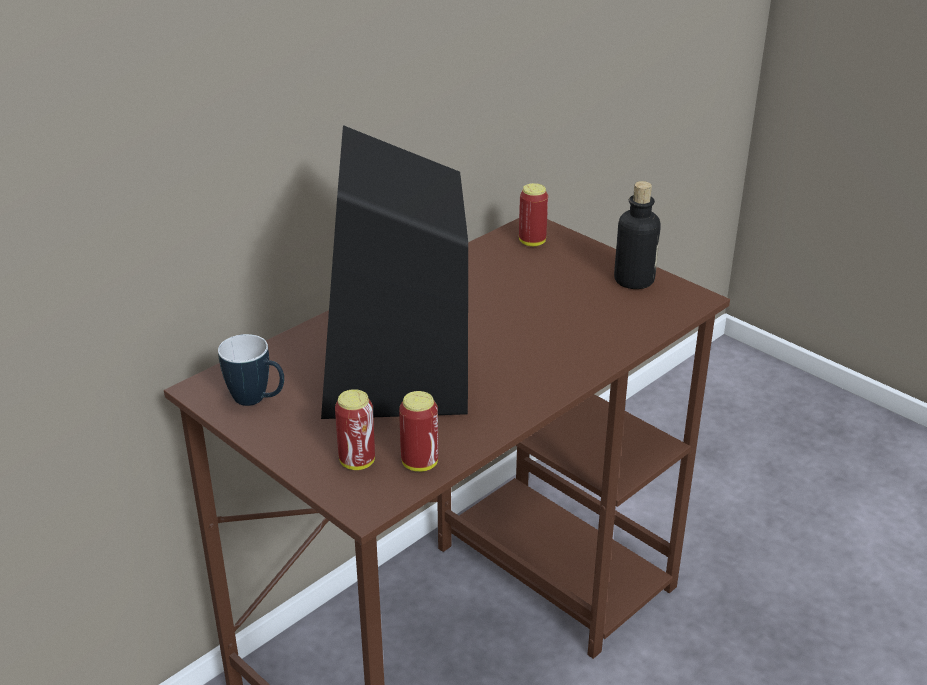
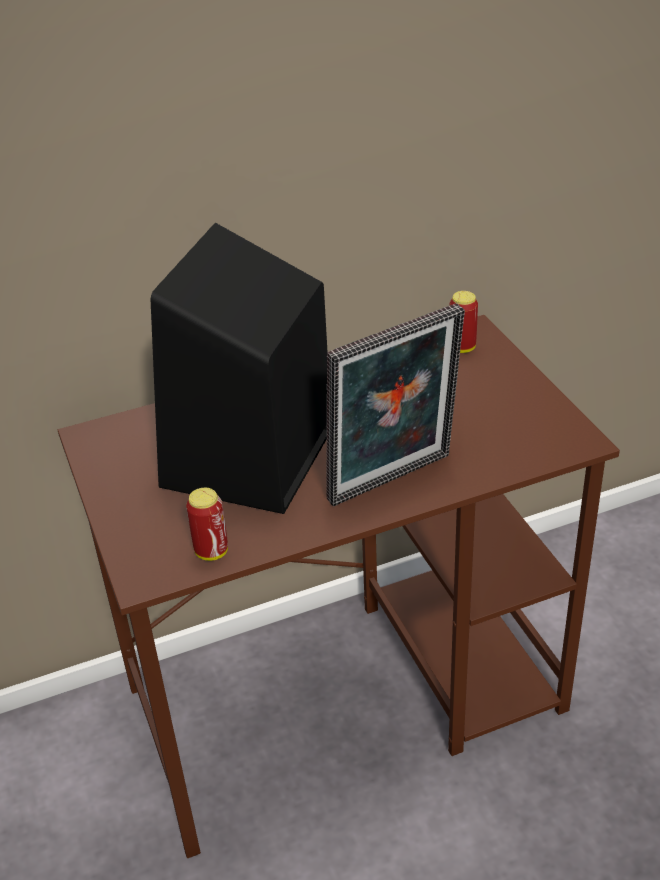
camera: 25 degrees right, 5 degrees up
(257, 400) = (121, 457): mug -> none
(357, 462) = (162, 536): can -> none
(553, 365) = (394, 482): none -> picture frame
(634, 280) = (534, 409): bottle -> none

